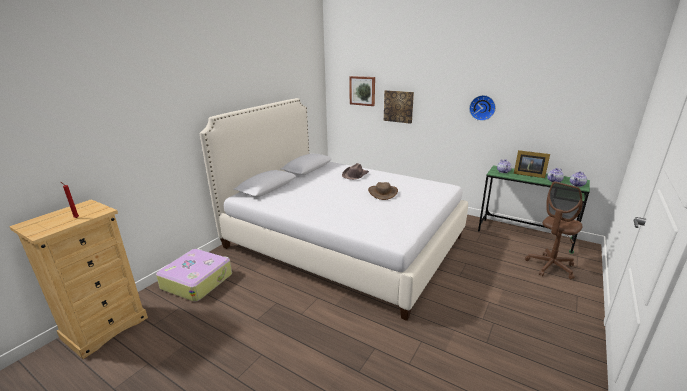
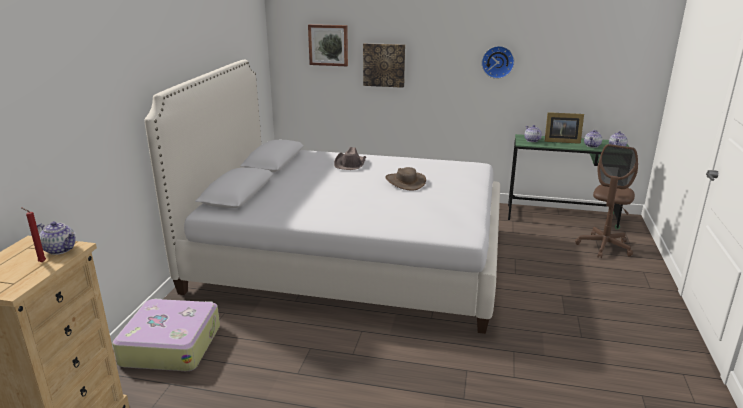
camera: 20 degrees left, 0 degrees up
(95, 211) = (60, 249): none -> teapot

